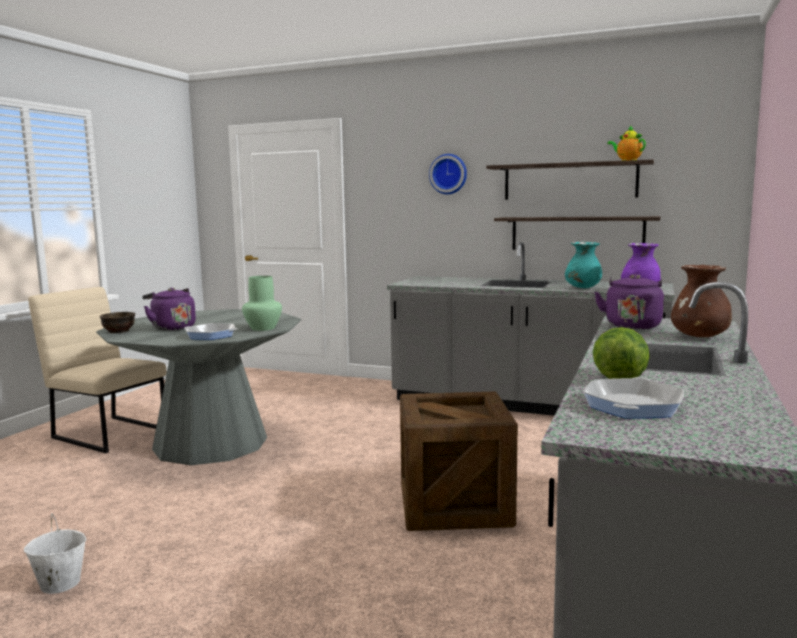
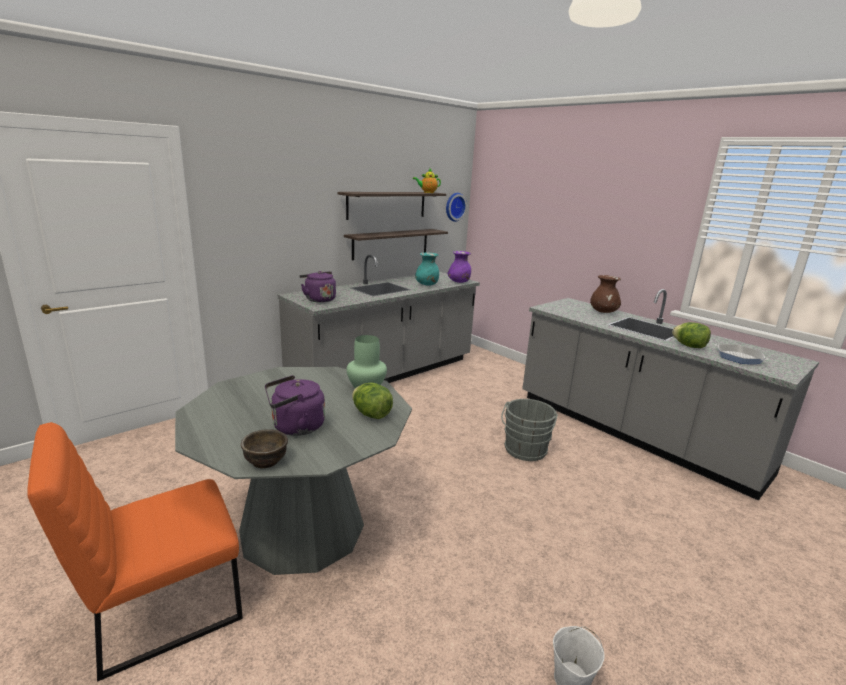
camera: 65 degrees left, 10 degrees up
(108, 433) = (161, 609): beige chair -> orange chair
(211, 335) = (371, 414): frying pan -> lettuce
(448, 174) = (301, 197): wall clock -> wall clock (454, 207)
(454, 505) = (524, 451): crate -> grey bucket
(632, 325) = (565, 312): purple kettle -> purple kettle (319, 299)

